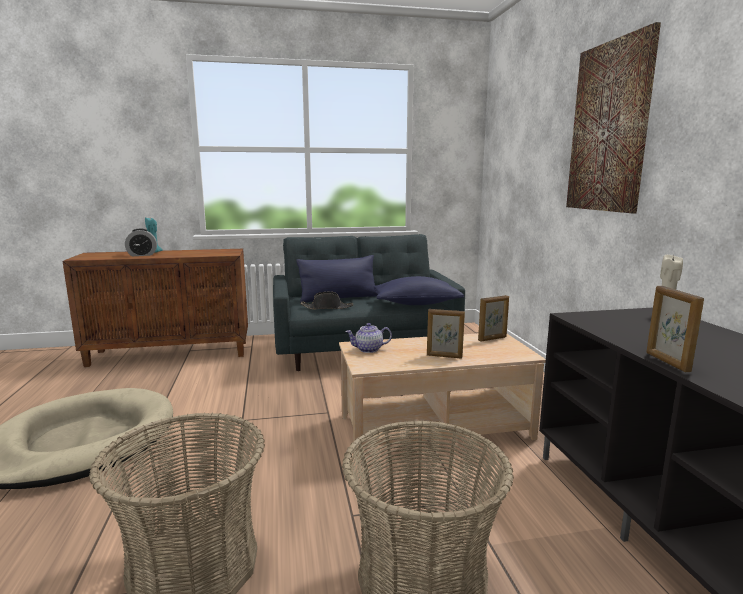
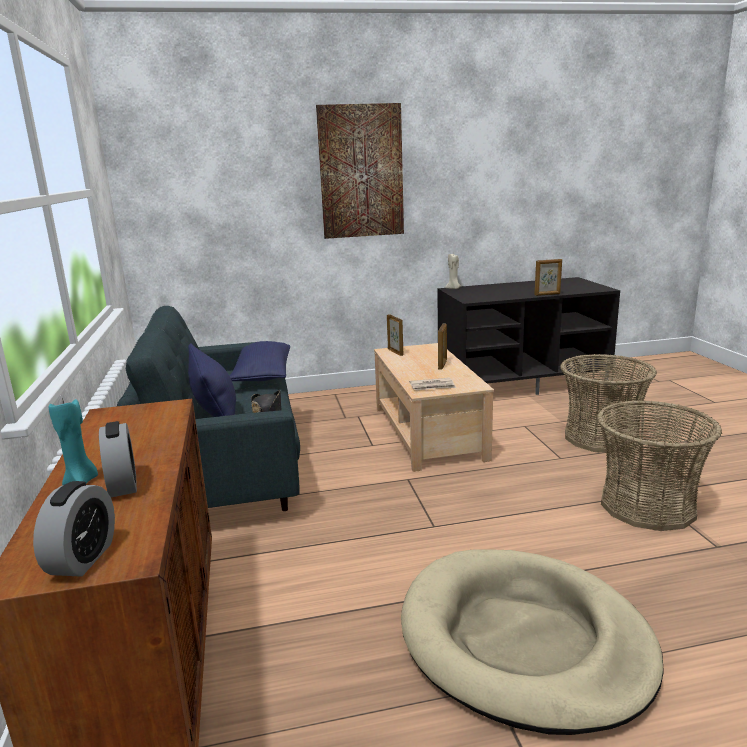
camera: 90 degrees left, 5 degrees up
(89, 256) = (83, 559): none -> alarm clock
(368, 349) = (432, 386): teapot -> newspaper

